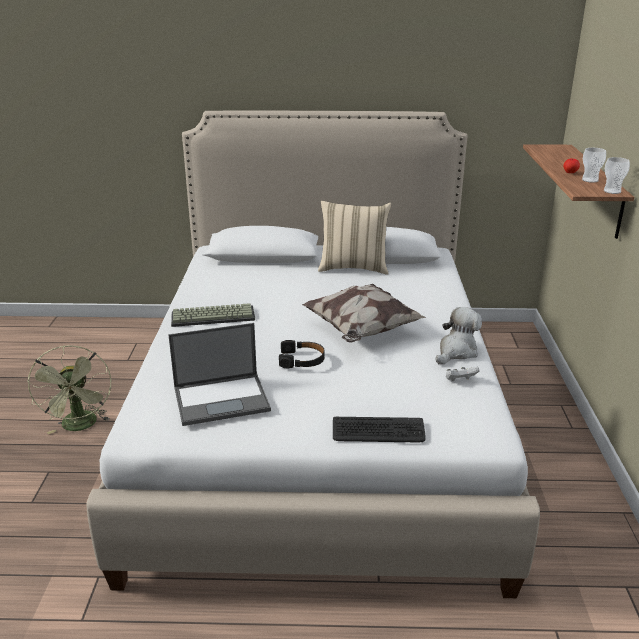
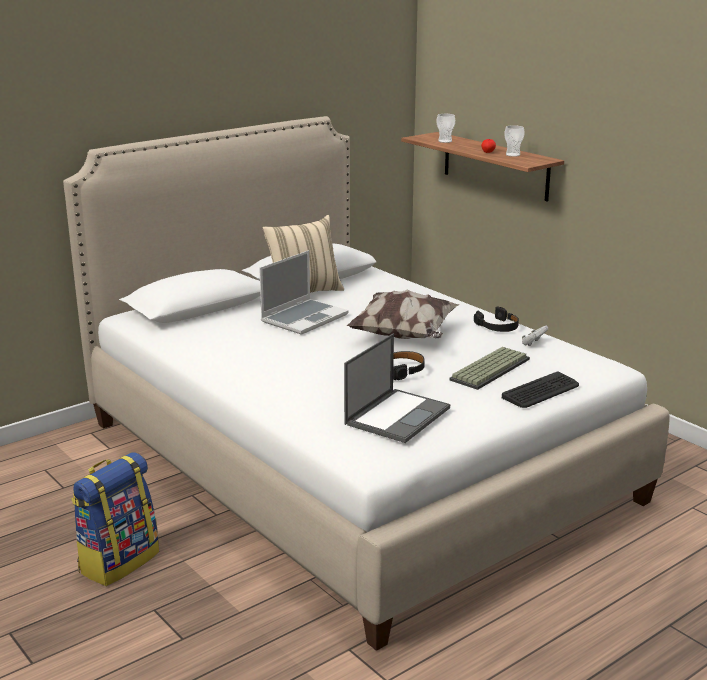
camera: 40 degrees left, 5 degrees down
(80, 426) = (118, 561): green fan -> backpack
(214, 316) = (257, 366): keyboard -> keyboard (489, 369)
(316, 288) = (304, 318): none -> laptop
(456, 351) = (498, 326): plush toy -> black headphones
(612, 191) = (544, 159): cup -> cup (445, 141)

